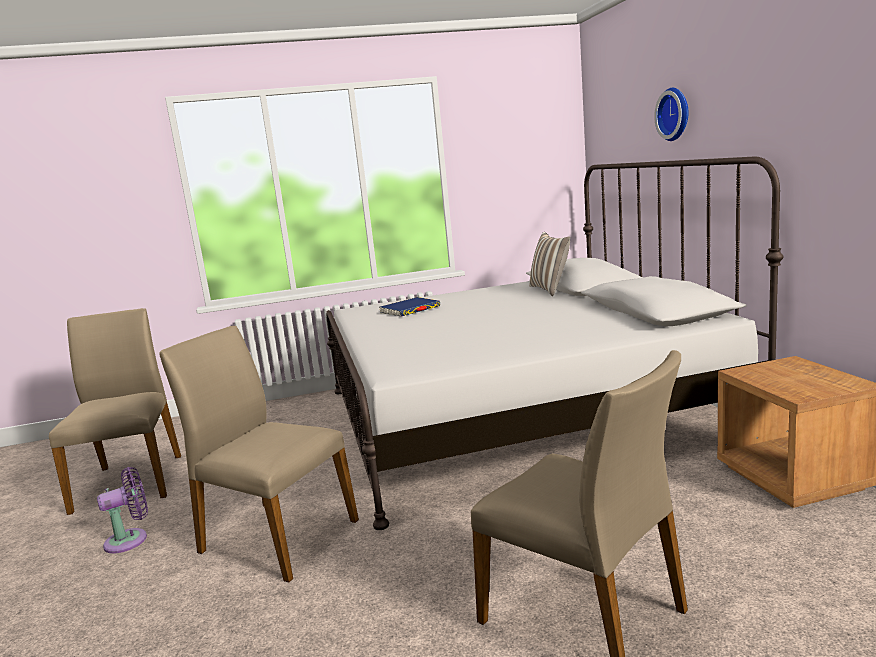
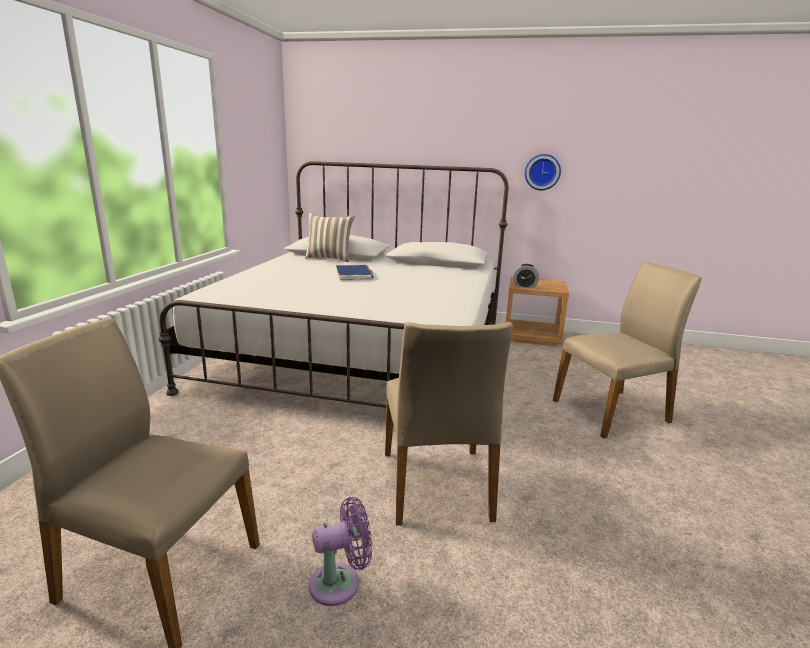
camera: 65 degrees left, 5 degrees up
(131, 539) = (340, 583): purple fan -> purple fan turned 75 degrees clockwise
(276, 536) = (437, 485): beige chair -> beige chair turned 60 degrees counterclockwise
(410, 310) = (273, 285): blue book -> blue book (354, 275)
(675, 114) = (411, 134): wall clock -> wall clock (542, 172)
(752, 375) = (525, 286): none -> alarm clock

